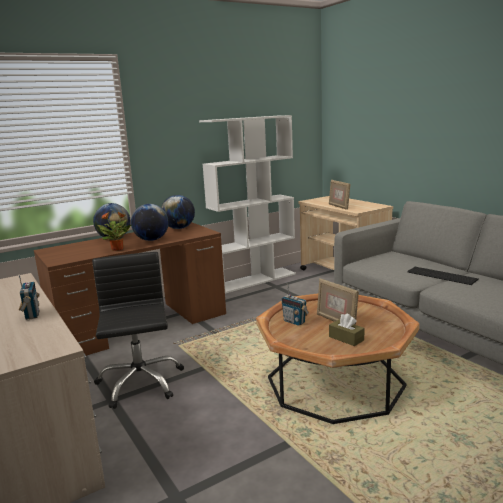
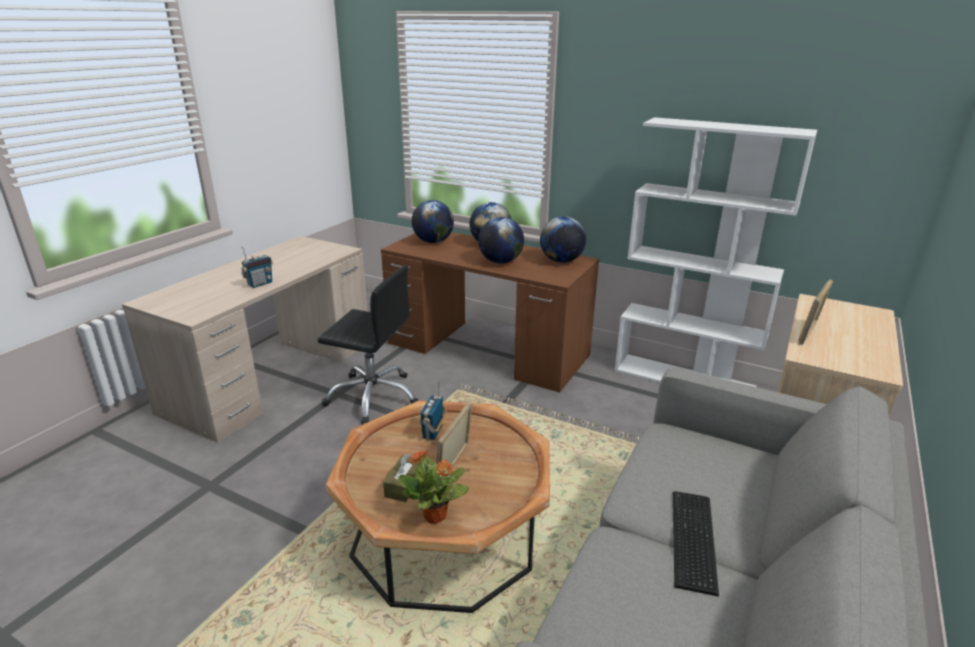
camera: 60 degrees right, 10 degrees up
(72, 251) = (433, 242): none -> globe
(118, 249) = (454, 257): potted plant -> potted plant (435, 516)
(140, 383) = (373, 396): black office chair -> black office chair turned 60 degrees clockwise

